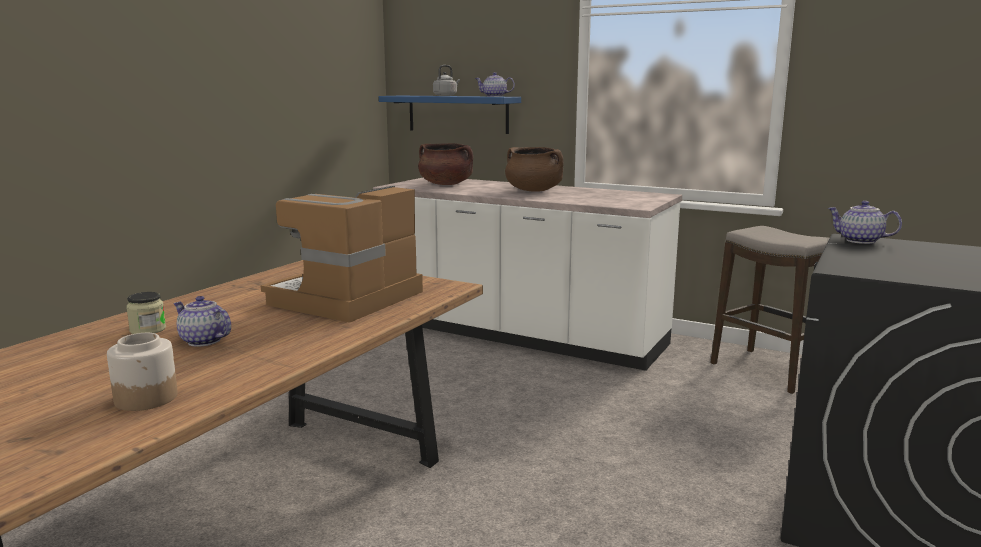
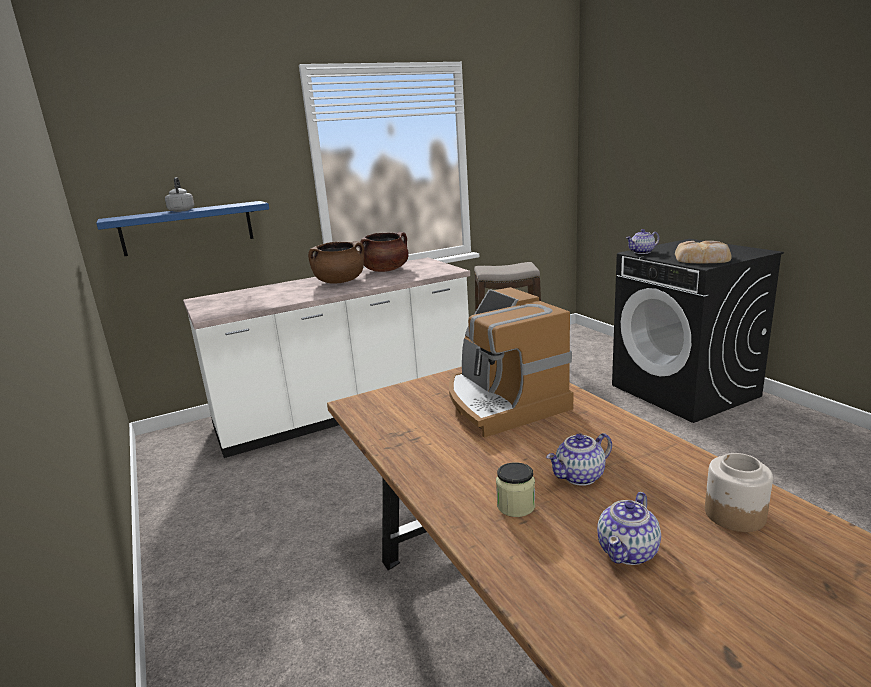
camera: 55 degrees left, 5 degrees up
(446, 184) = (247, 299): brown cooking pot -> brown cooking pot (385, 270)
(495, 96) = (246, 203): teapot -> teapot (628, 551)
(886, 266) = (703, 259): none -> bread

